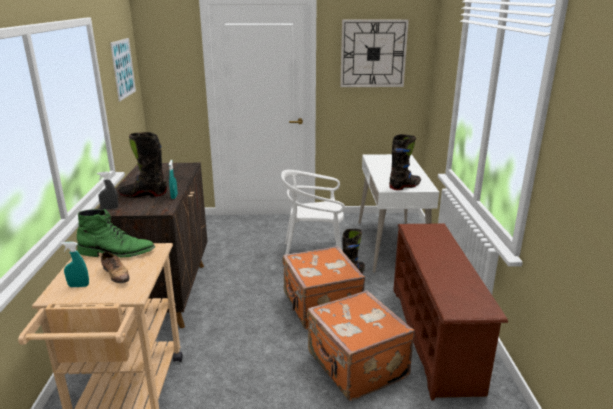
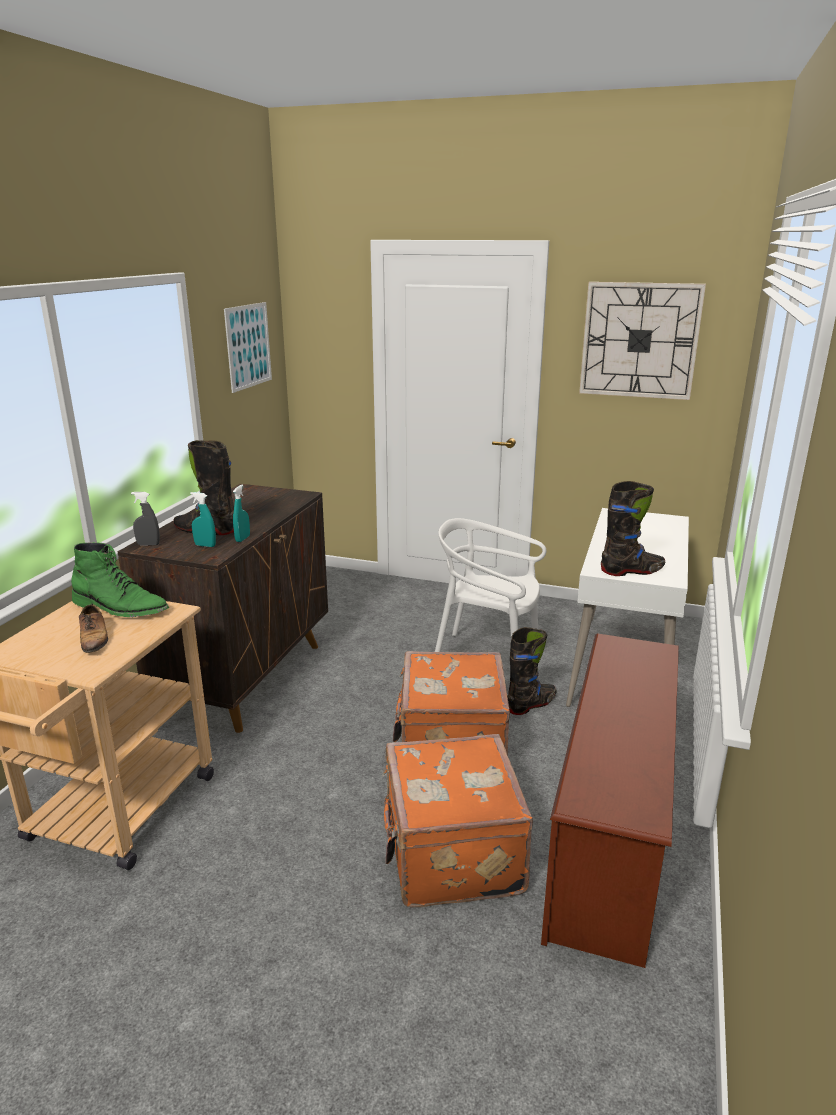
camera: 20 degrees right, 0 degrees up
(79, 286) = (39, 646): turquoise spray bottle -> turquoise spray bottle (205, 545)

